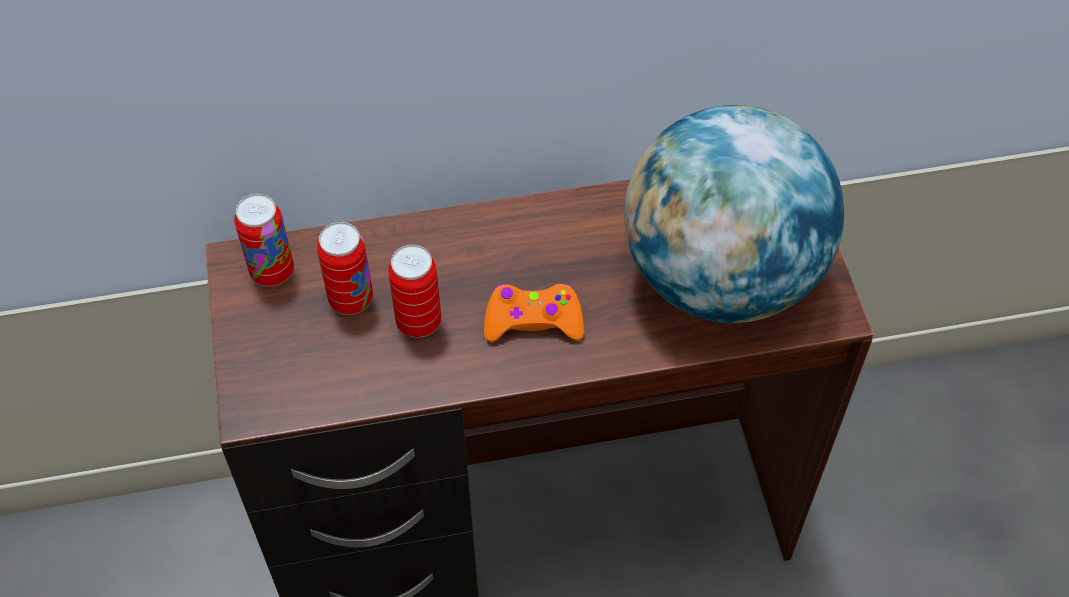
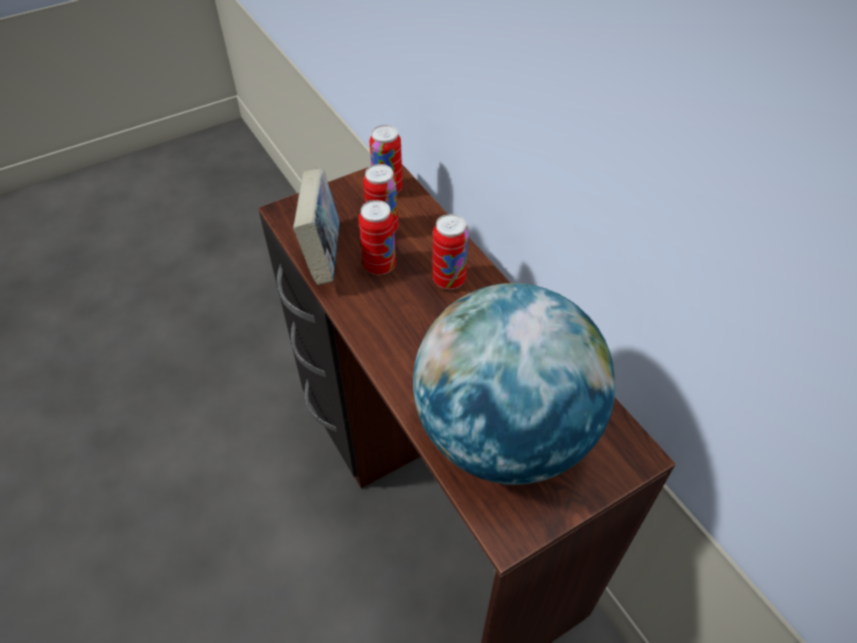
camera: 70 degrees right, 5 degrees down
(366, 381) = (323, 255): none -> book
(479, 256) = (449, 280): none -> can
(533, 320) = (407, 325): orange game controller -> none

